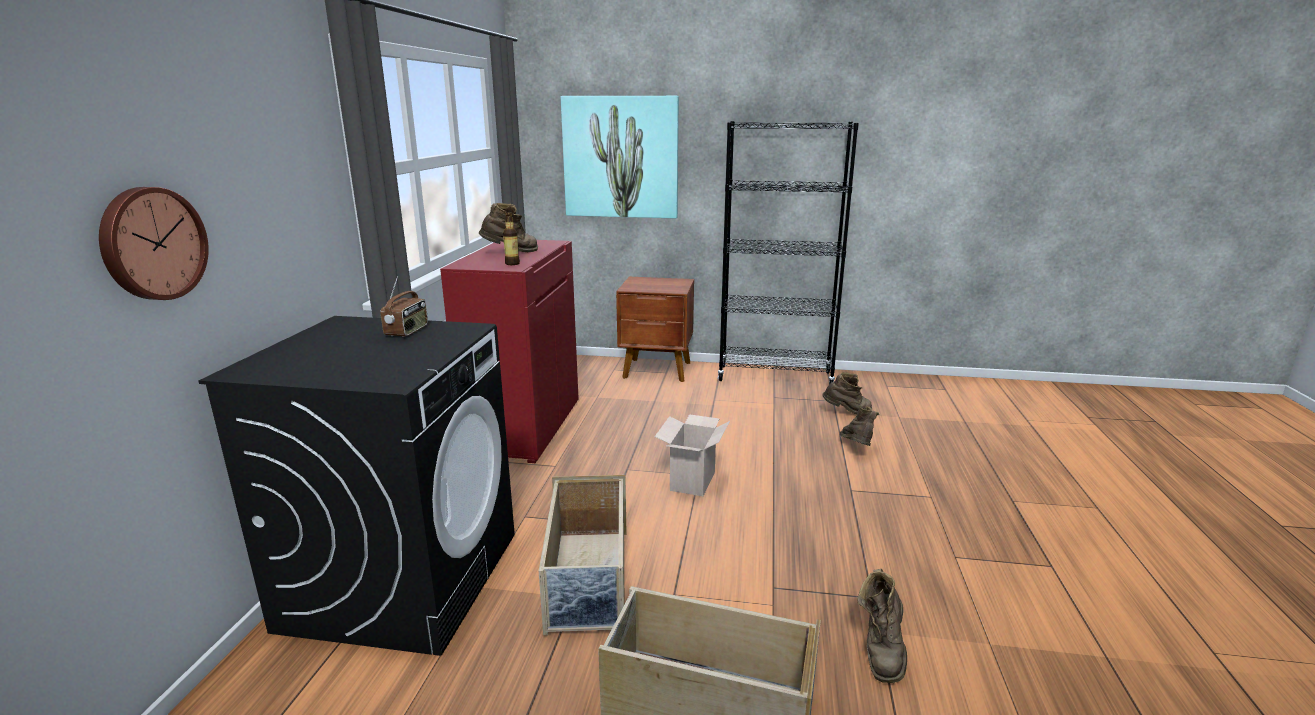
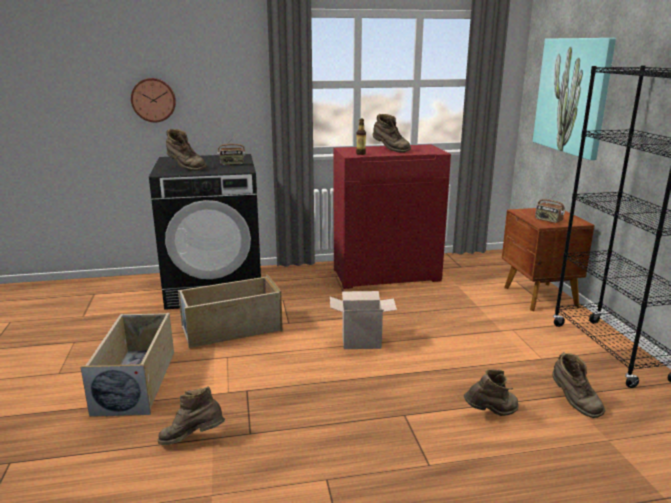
camera: 70 degrees right, 0 degrees up
(381, 363) = (185, 168): none -> brown boot
(668, 287) = (548, 220): none -> radio

